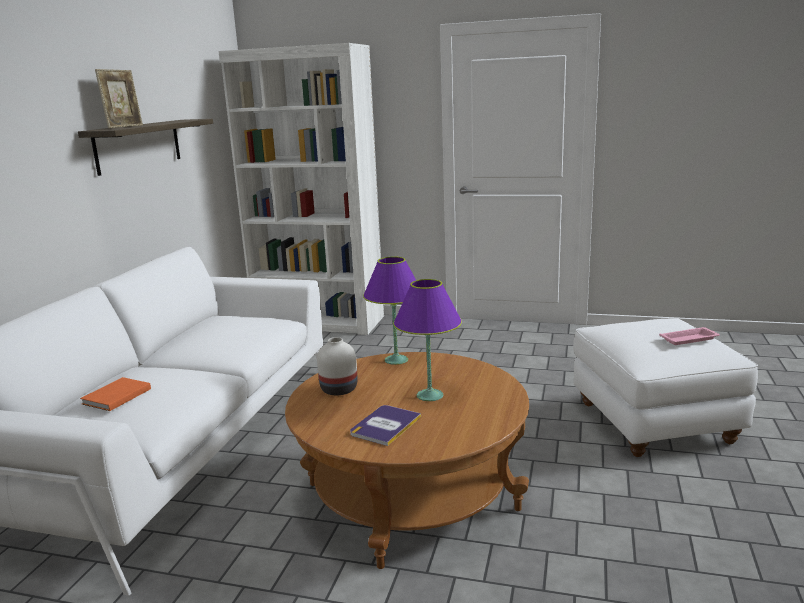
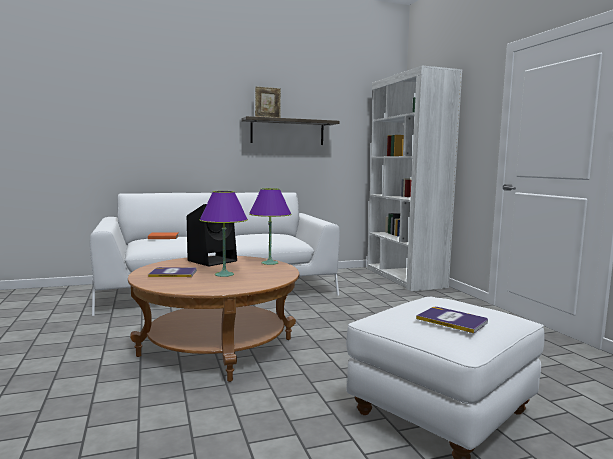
camera: 55 degrees right, 10 degrees down
(338, 389) = (213, 260): white vase -> black speaker
(690, 339) = (452, 320): pink tray -> book

